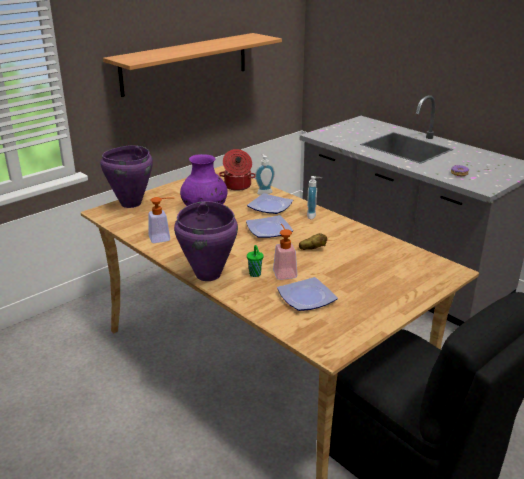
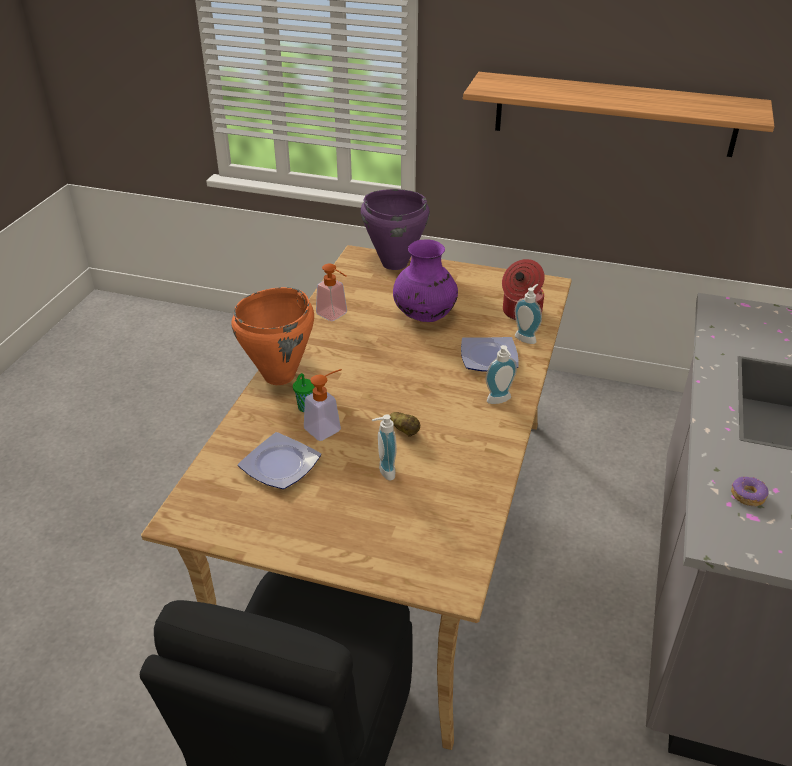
camera: 60 degrees right, 10 degrees up
(208, 274) = (280, 376): purple cooking pot -> orange cooking pot
(270, 230) = (423, 380): plate -> none
(344, 265) = (383, 471): none -> soap dispenser

